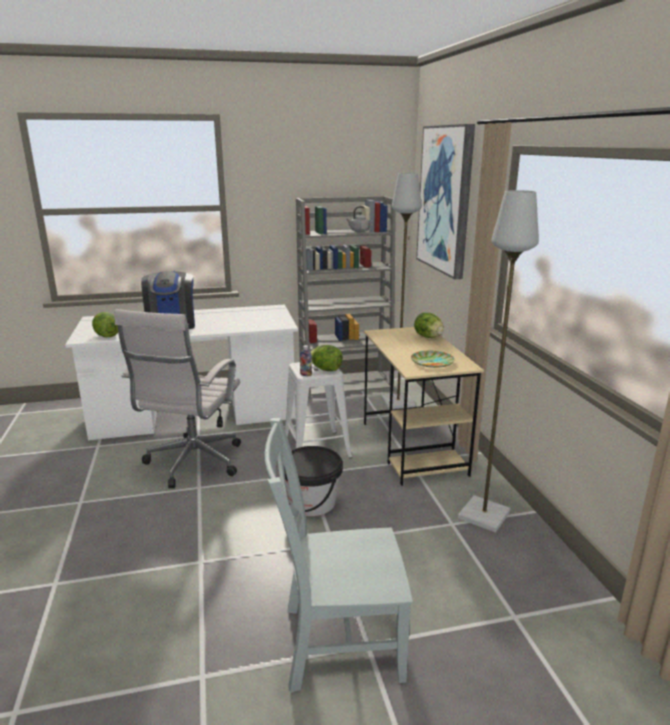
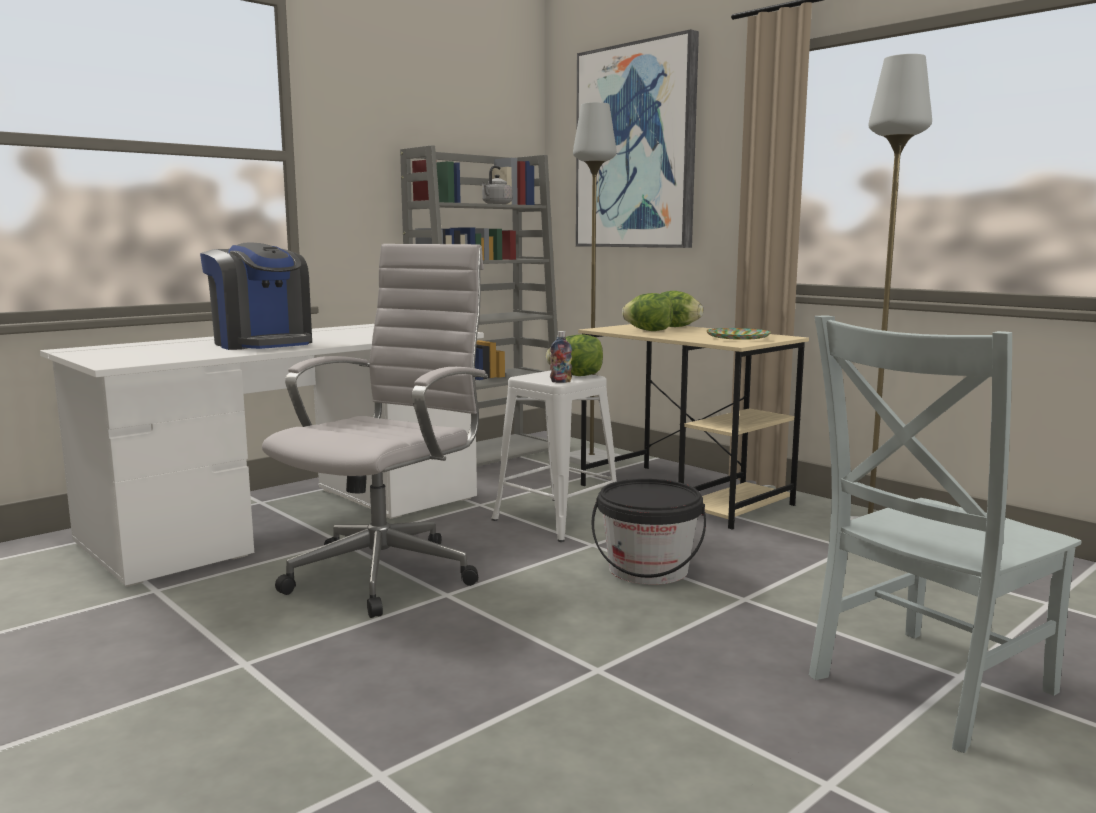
camera: 30 degrees left, 10 degrees down
(107, 336) = (162, 358): lettuce -> lettuce (649, 331)
(192, 464) = (388, 573): white office chair -> white office chair turned 135 degrees counterclockwise

